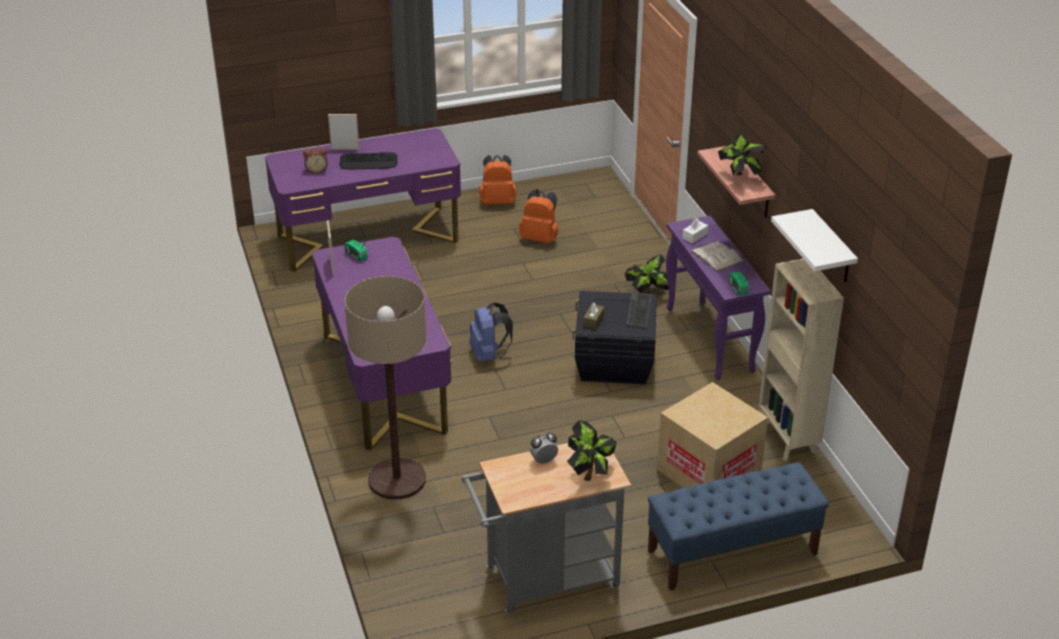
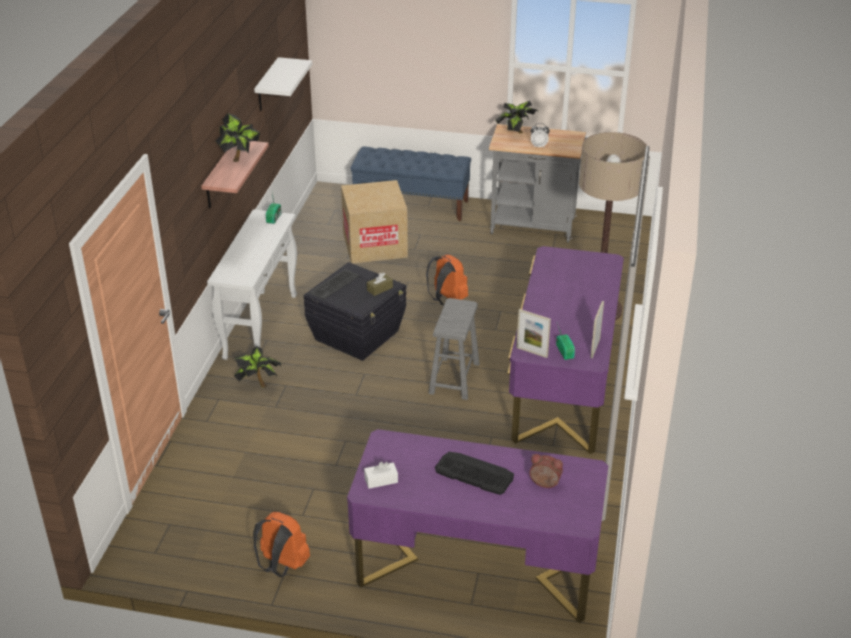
camera: 150 degrees left, 0 degrees up
(345, 149) = (489, 507): picture frame -> picture frame (532, 352)
(489, 355) = (454, 378): blue backpack -> grey stool
(540, 238) = (289, 489): orange backpack -> orange backpack (446, 300)
(694, 236) = (247, 267): white tissue box -> white tissue box (381, 480)
(710, 340) = (260, 325): purple console table -> white console table
(716, 256) = (254, 245): white book -> none
(787, 439) = (299, 245): beige bookcase -> none

